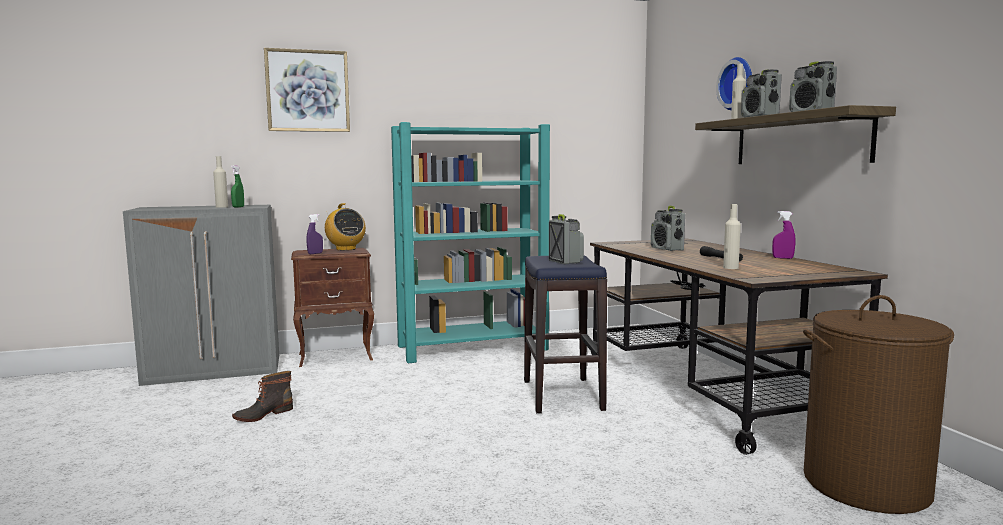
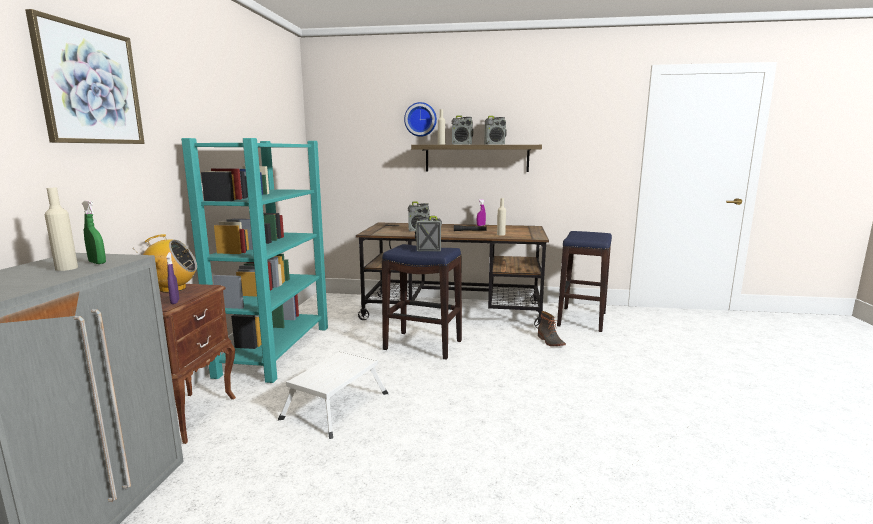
camera: 65 degrees left, 5 degrees up
(263, 414) = (318, 481): boot -> boot (550, 341)
(384, 392) = (336, 405): none -> white step ladder
(865, 484) = (581, 319): brown laundry basket -> stool

